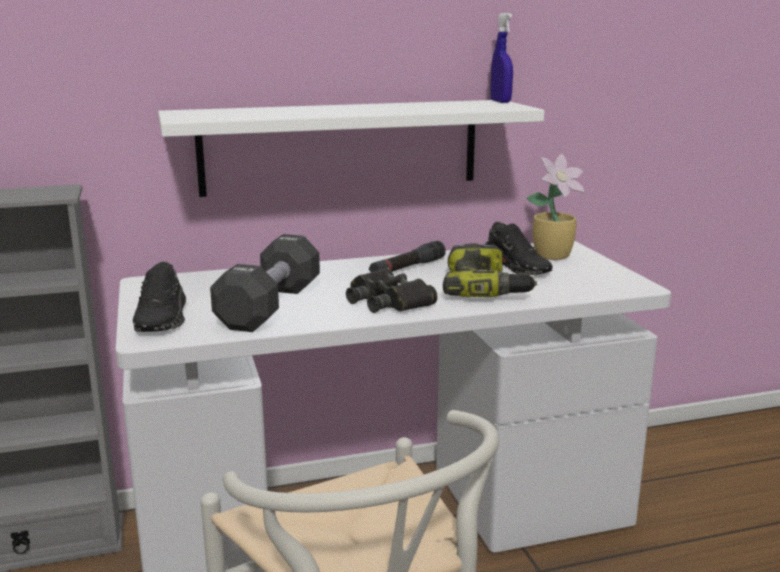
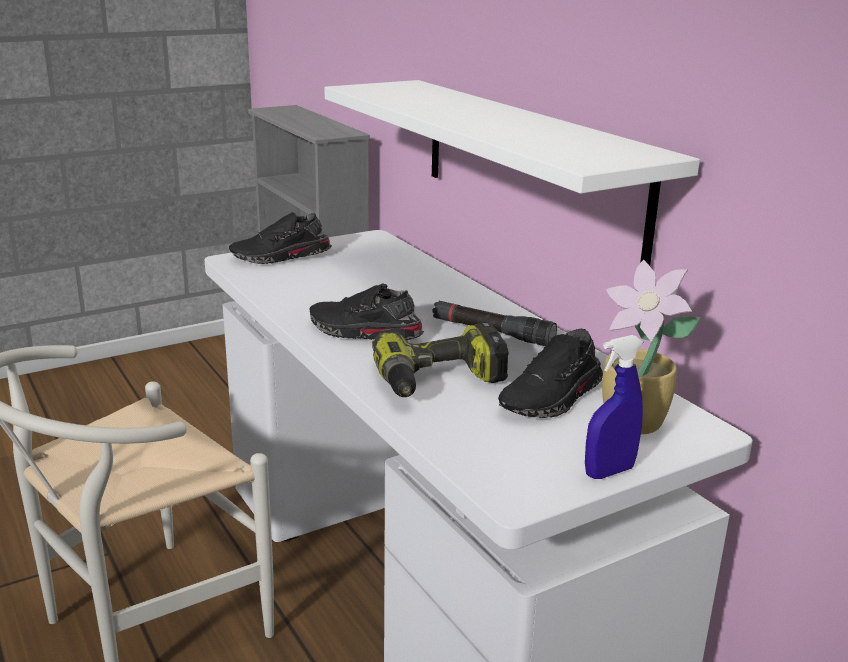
camera: 75 degrees right, 5 degrees up
(270, 306) = (326, 287): black dumbbell -> none
(388, 301) = (363, 333): black binoculars -> black shoe
(500, 102) = (650, 157): blue spray bottle -> blue spray bottle (609, 472)

